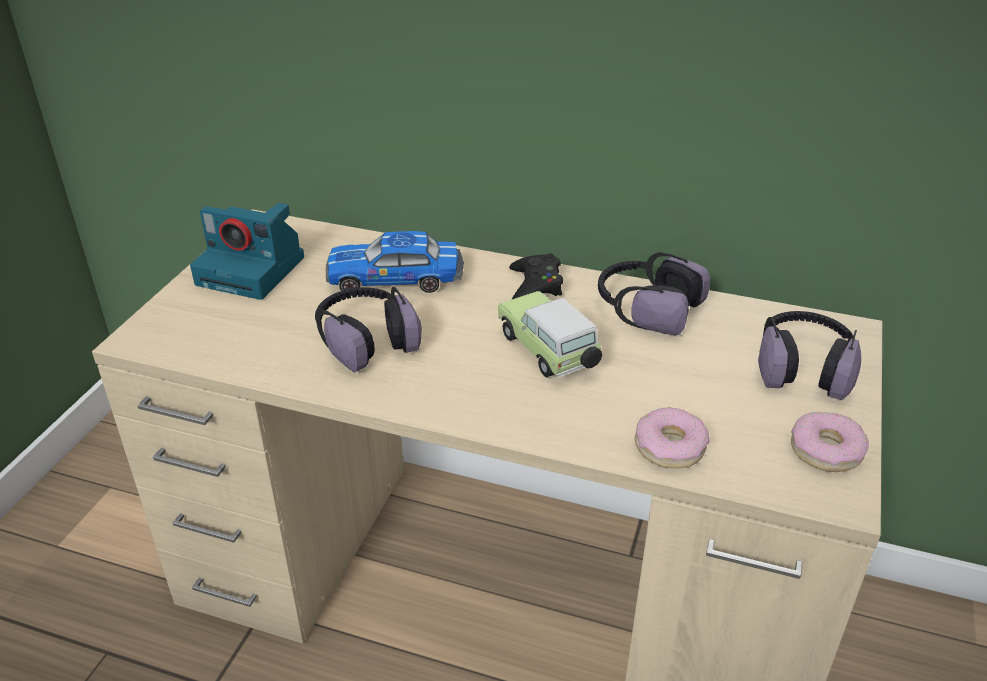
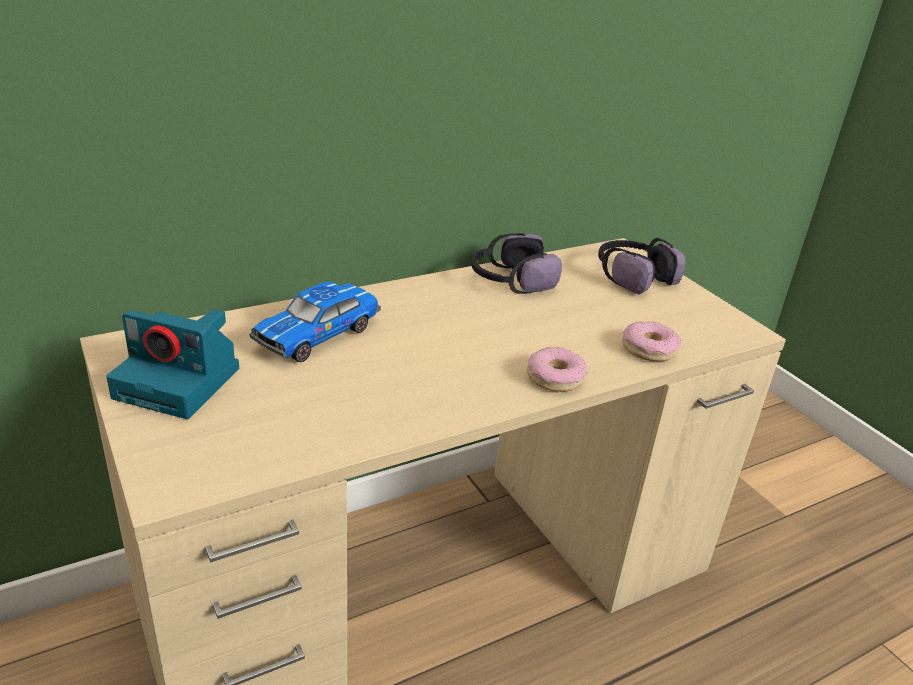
camera: 50 degrees left, 5 degrees down
(253, 270) = (180, 383): camera -> camera turned 45 degrees clockwise
(366, 340) = (373, 385): headphones -> none
(535, 285) = (423, 295): black game controller -> none
(549, 353) = (504, 332): toy car -> none
(825, 450) = (707, 312): donut -> donut (555, 377)

